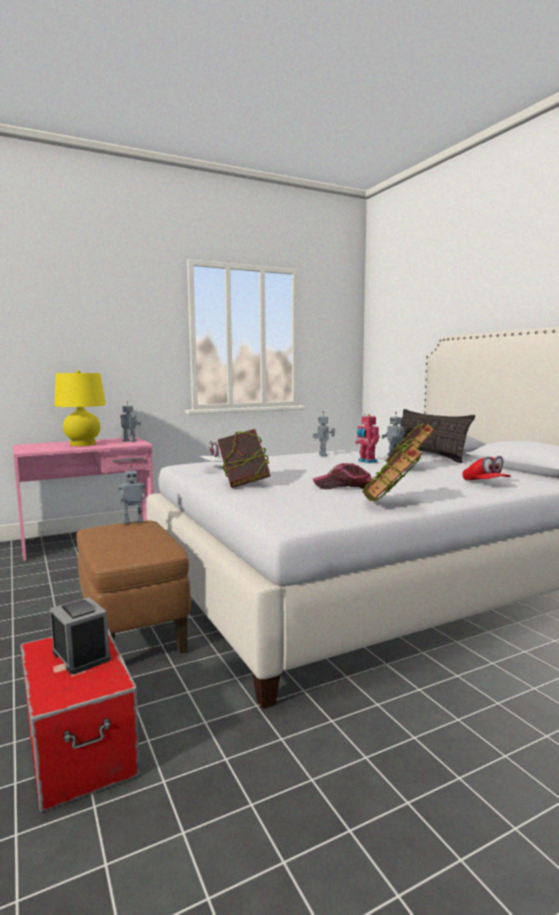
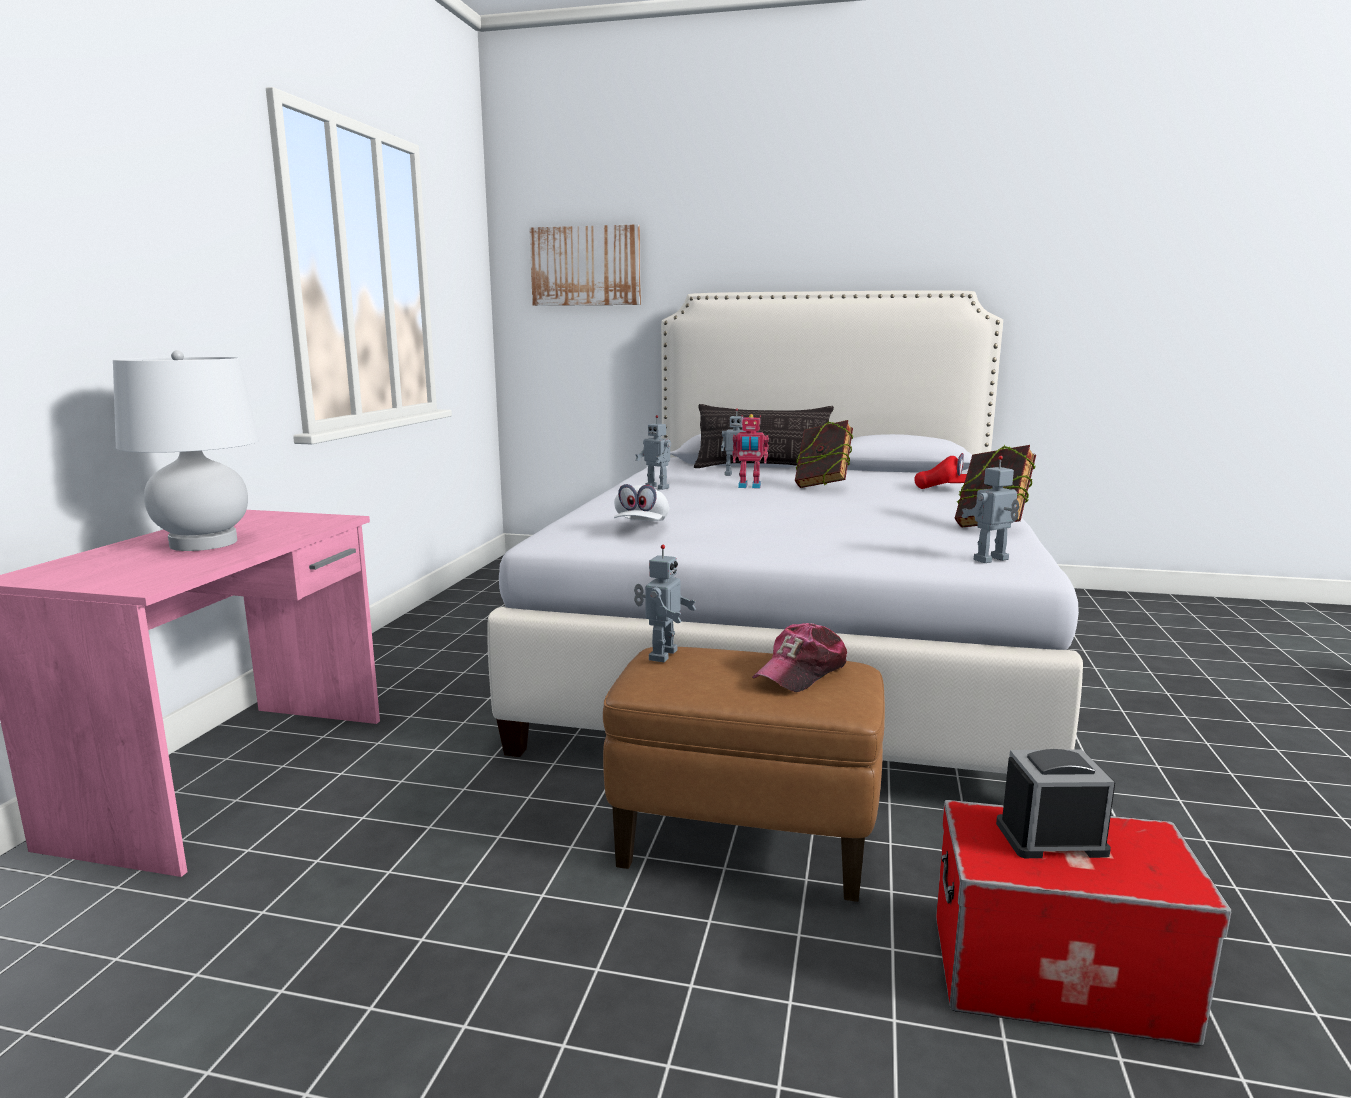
camera: 50 degrees left, 5 degrees up
(83, 444) = (204, 543): yellow table lamp -> white table lamp
(129, 441) = (280, 519): toy robot -> toy robot (992, 560)
(244, 484) = (778, 543): book -> none
(344, 486) = (875, 519): cap -> cap (802, 672)
(401, 323) = (586, 266): none -> picture

